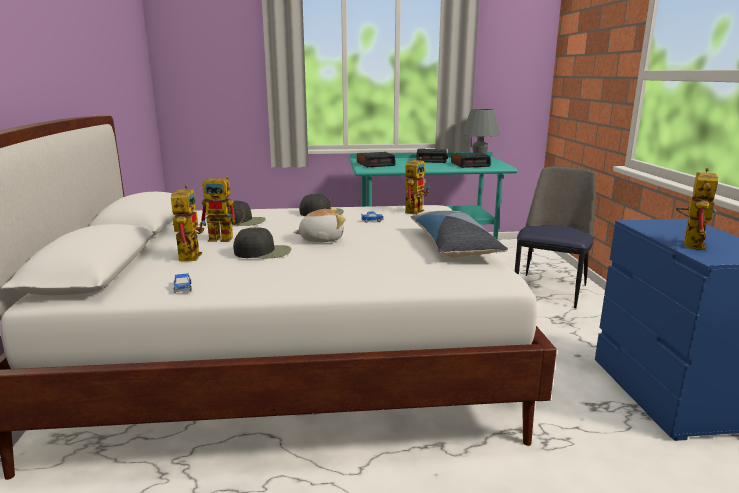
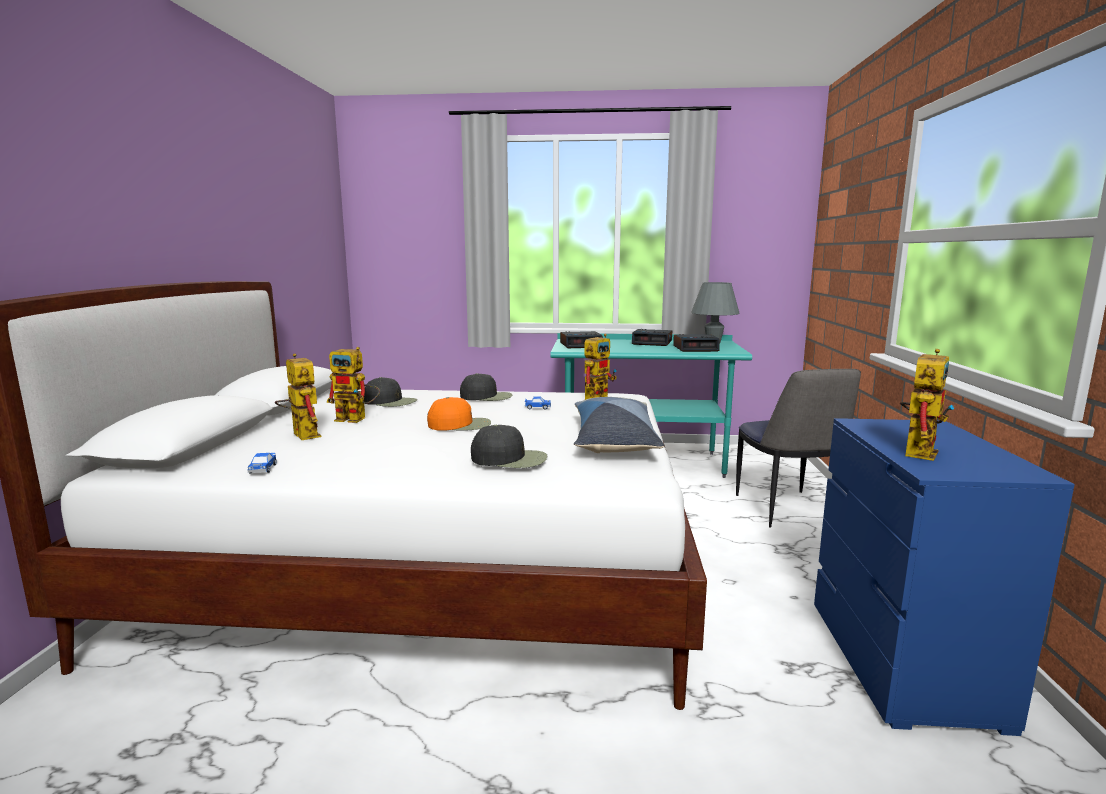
camera: 10 degrees right, 5 degrees down
(189, 255) = (301, 434): toy robot -> toy robot turned 45 degrees counterclockwise
(263, 252) = (383, 435): black cap -> black cap (510, 459)
(321, 239) = (460, 424): plush toy -> orange cap
(550, 290) = (789, 510): chair -> chair turned 135 degrees clockwise

